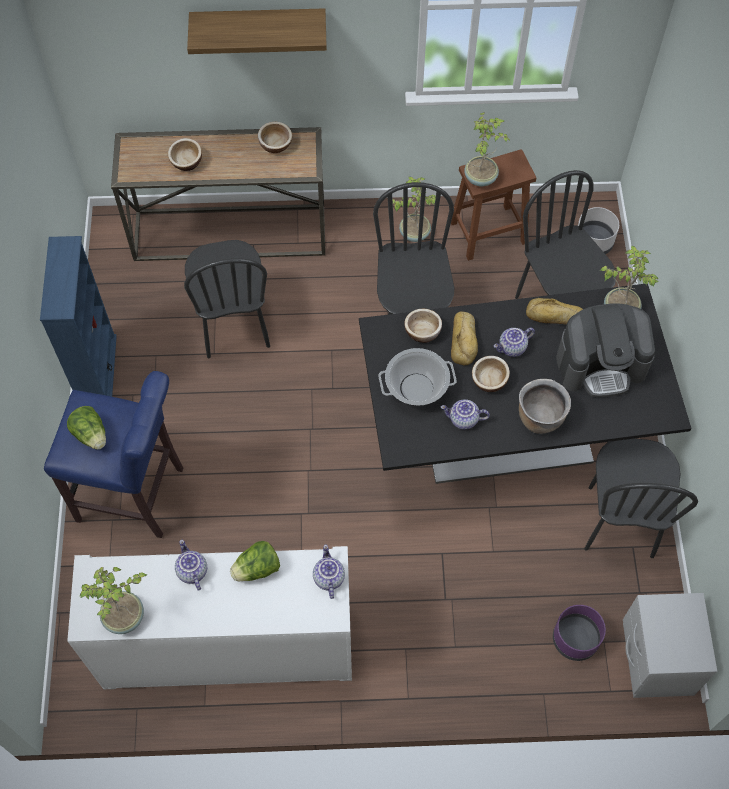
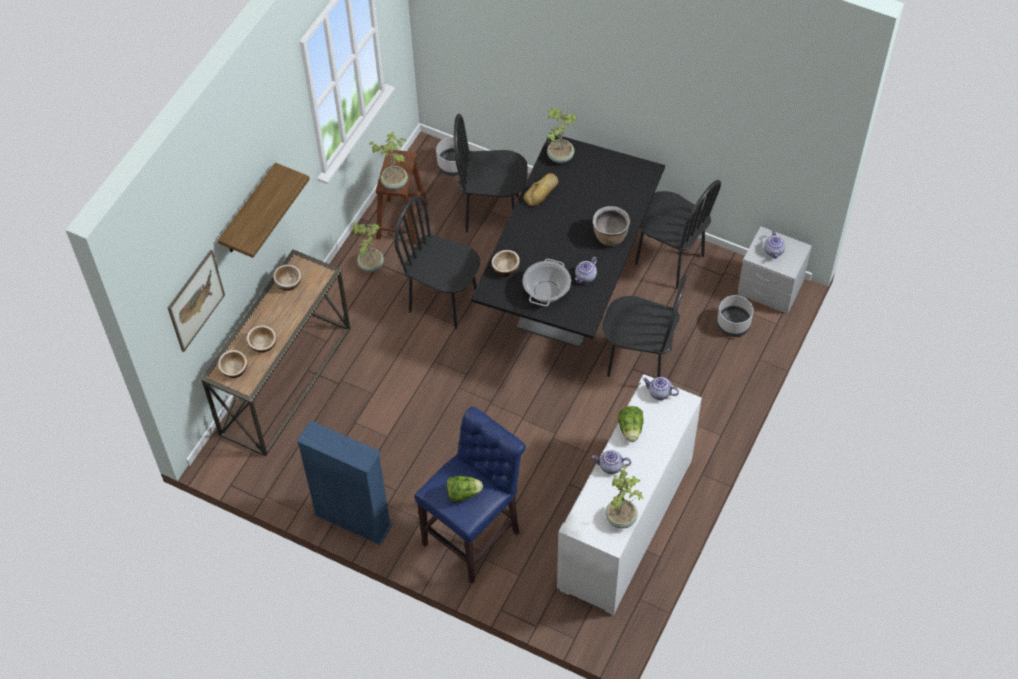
camera: 60 degrees left, 5 degrees down
(133, 48) = (196, 300): none -> picture
(233, 326) = (372, 413): black chair -> black chair (639, 363)
(464, 340) = (527, 248): bread -> none
(489, 380) = (566, 249): bowl -> bowl (234, 369)
(512, 348) = (550, 226): teapot -> teapot (774, 251)
(575, 639) = (733, 325): purple planter -> grey planter
(601, 364) = (592, 186): coffee machine -> none

